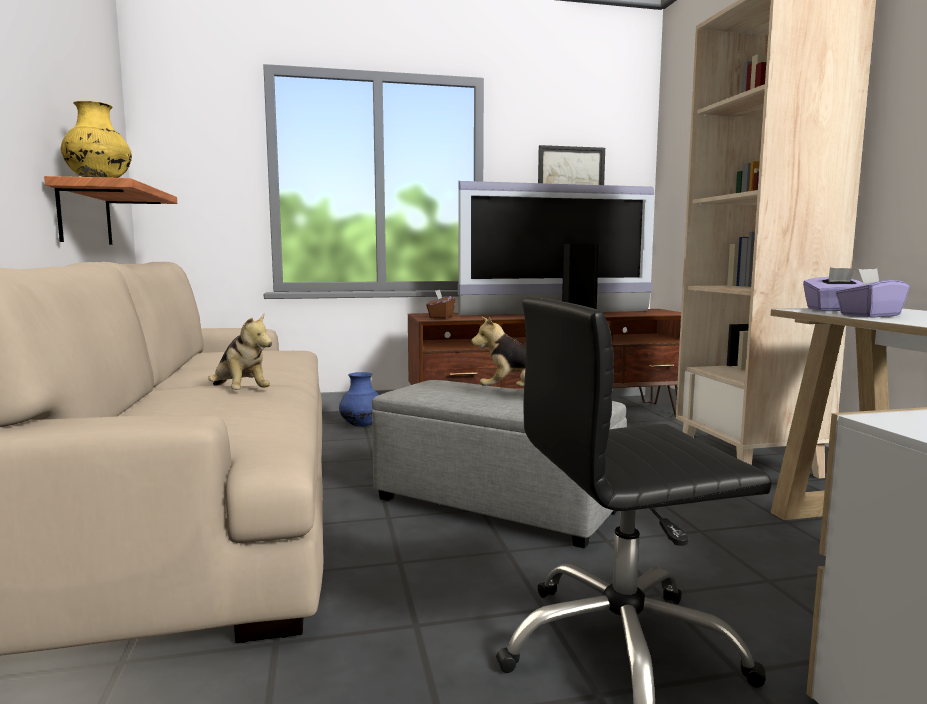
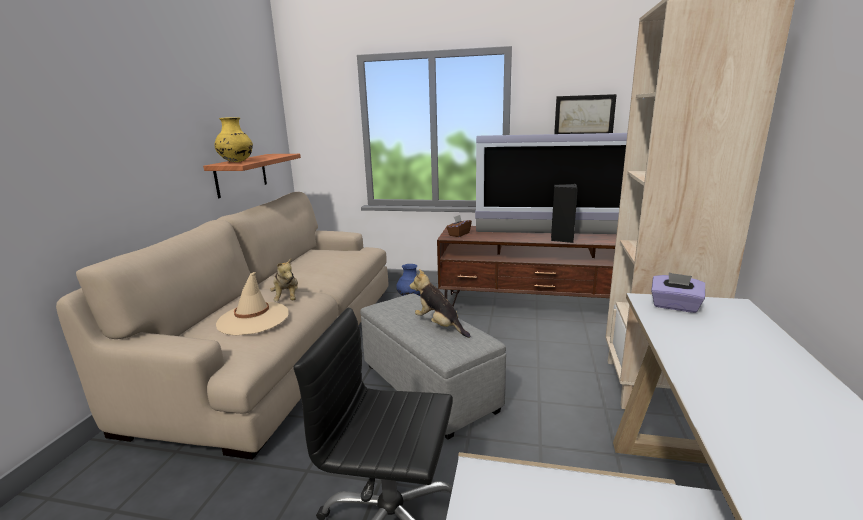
camera: 25 degrees right, 10 degrees up
(224, 407) = (253, 319): none -> beige hat
(869, 315) = (674, 327): purple tissue box -> none

